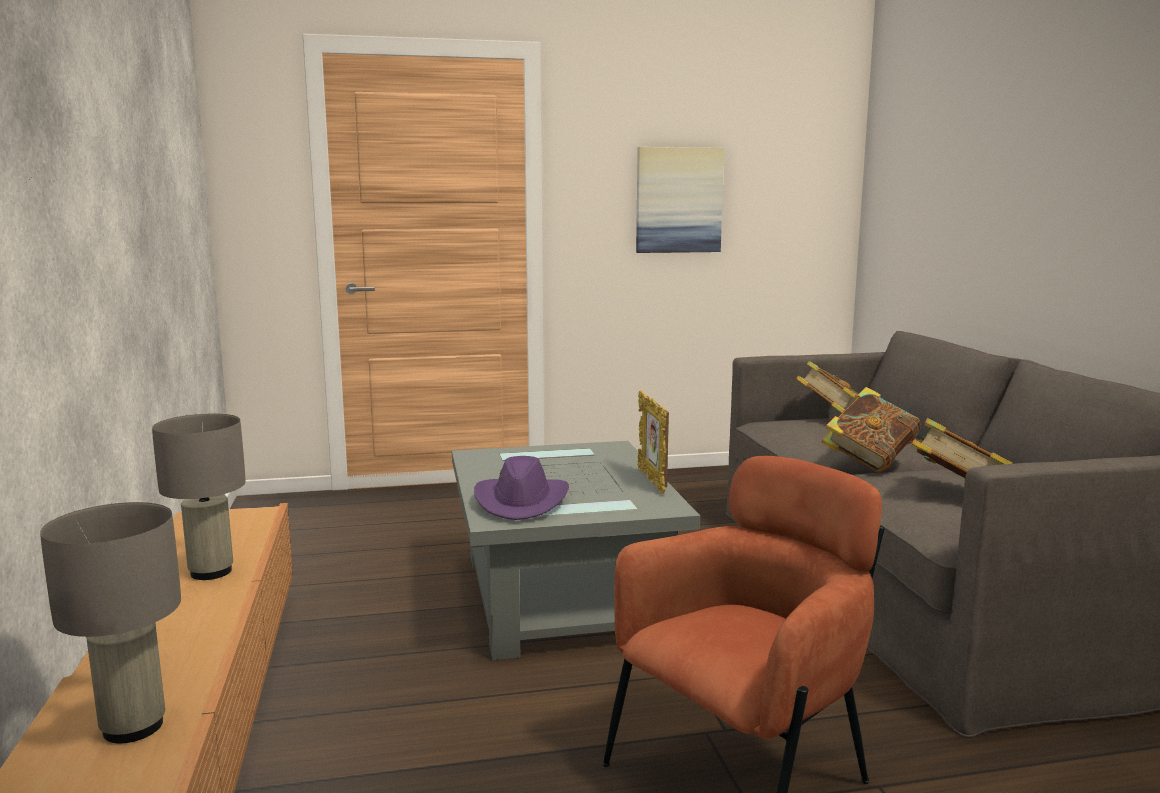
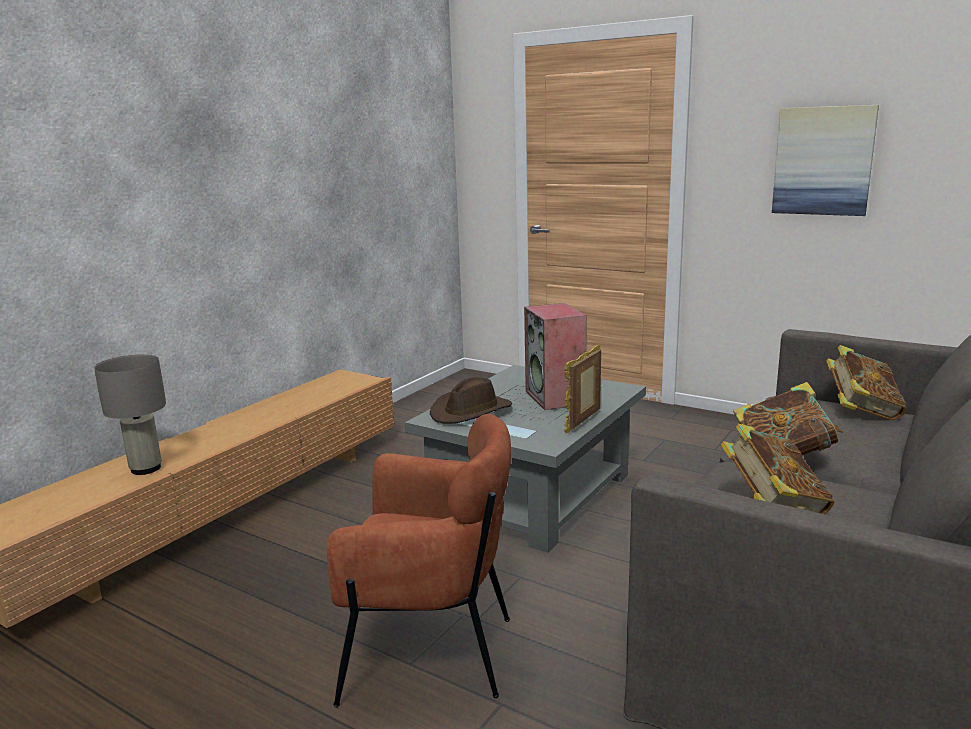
camera: 45 degrees right, 5 degrees up
(210, 572) = (292, 407): grey table lamp -> none
(522, 501) = (471, 411): purple hat -> brown hat
(575, 468) = (556, 398): none -> speaker

